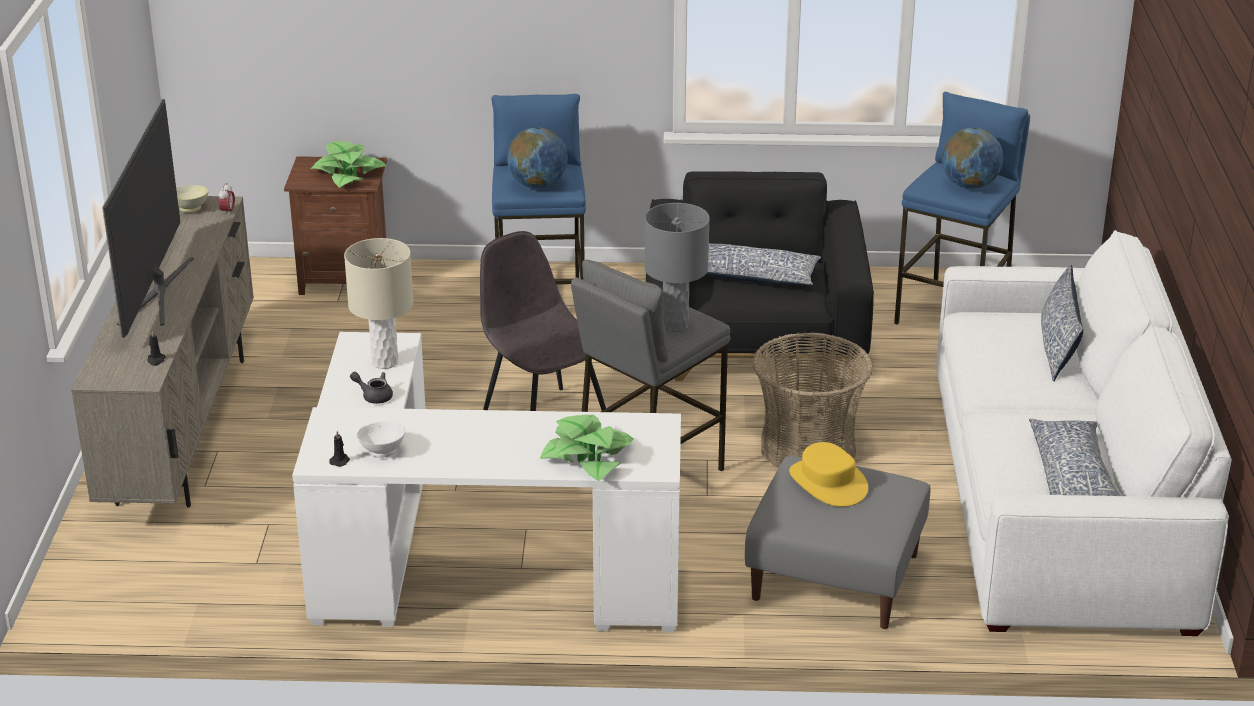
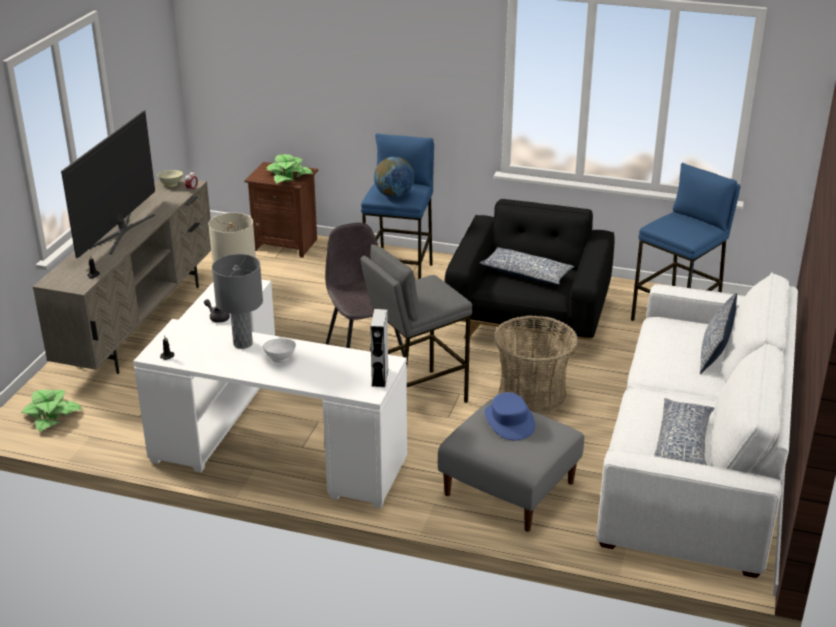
camera: 15 degrees right, 0 degrees up
(383, 451) = (198, 354): white bowl -> white bowl (280, 358)
(588, 456) = (328, 377): potted plant -> potted plant (51, 415)
(659, 445) = (380, 377): none -> grey speaker
(675, 326) = (433, 298): grey table lamp -> grey table lamp (243, 344)
(827, 482) = (509, 421): yellow hat -> blue hat
(969, 185) = (687, 229): globe -> none

